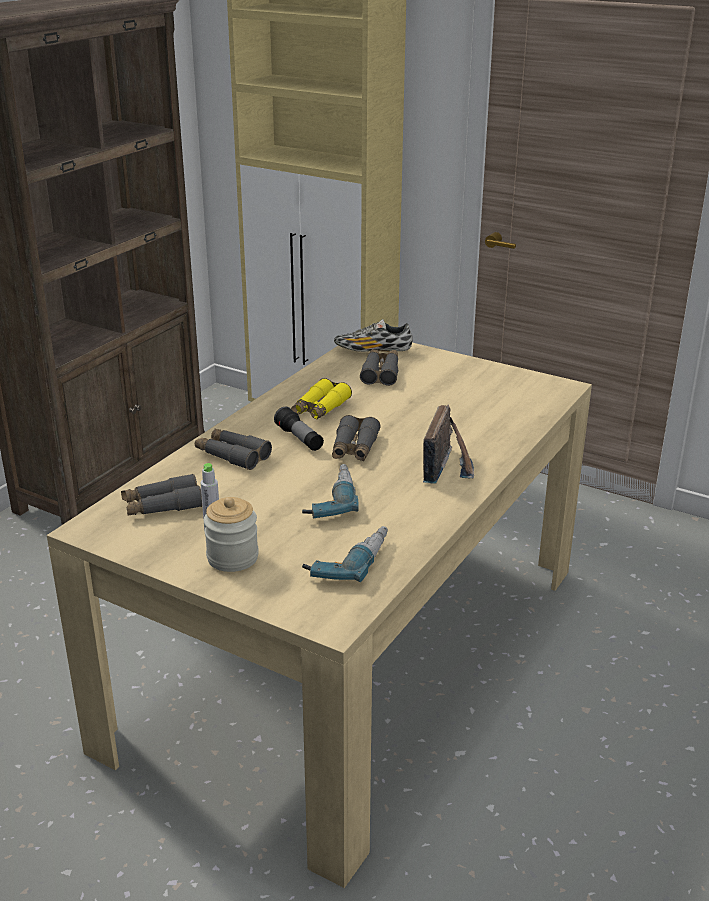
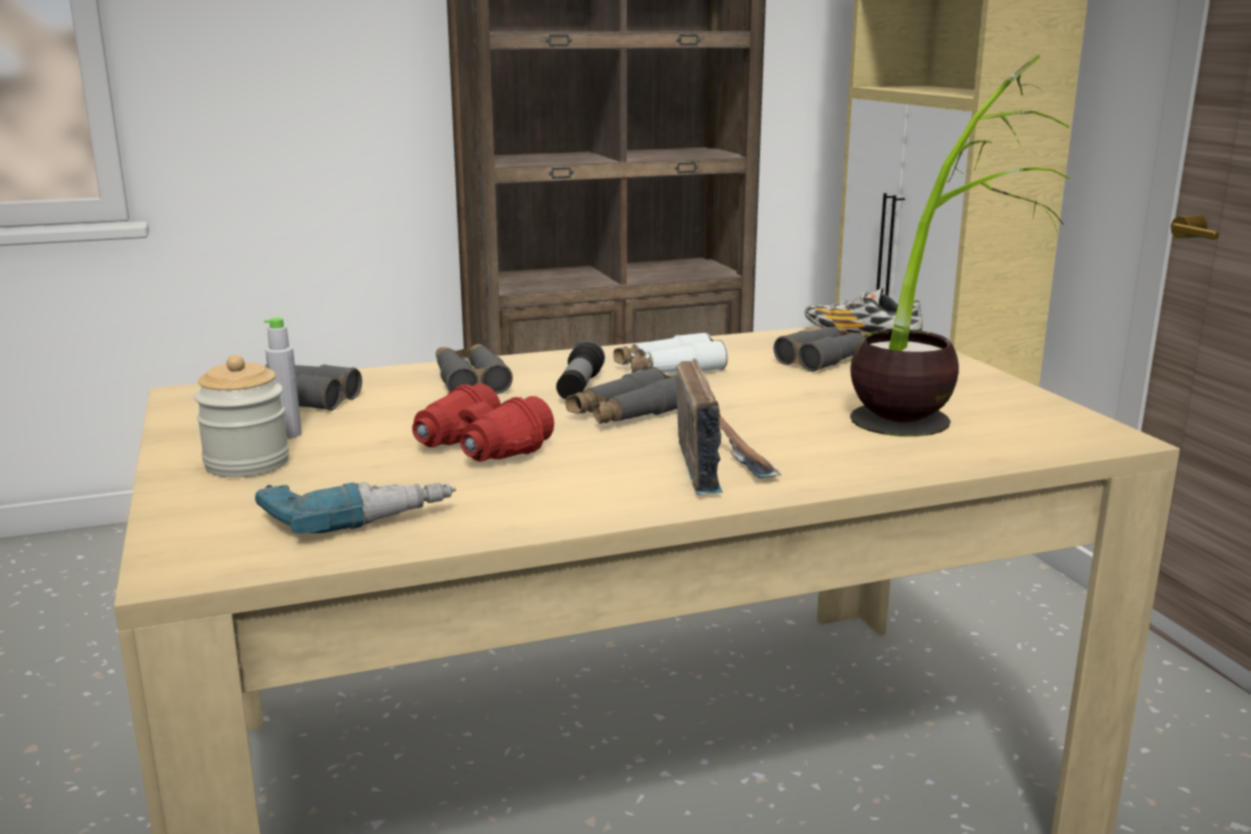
camera: 40 degrees right, 10 degrees down
(320, 408) = (669, 370): yellow binoculars -> white binoculars
(328, 499) = (480, 449): power drill -> red binoculars
(448, 466) = (718, 467): radio -> radio turned 60 degrees counterclockwise
(477, 391) = (937, 407): none -> potted plant

